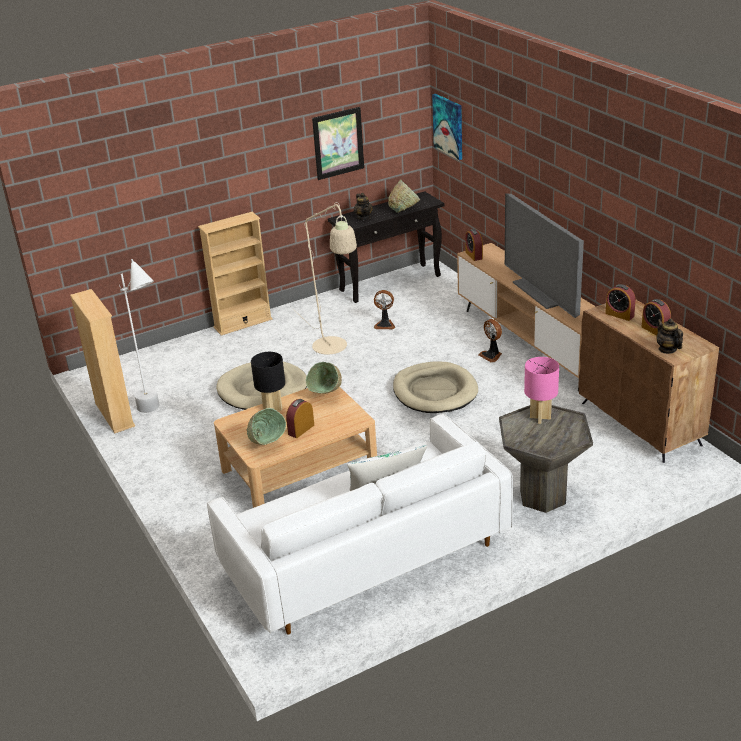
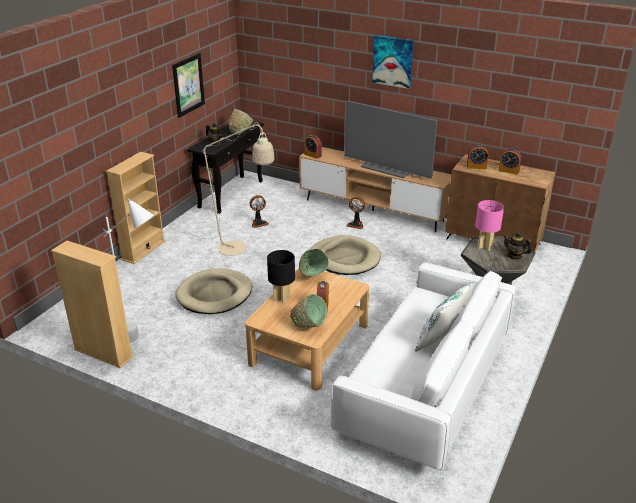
camera: 35 degrees left, 0 degrees up
(448, 126) = (260, 62): picture -> picture (393, 61)
(667, 349) = (530, 180): teapot -> teapot (514, 256)

